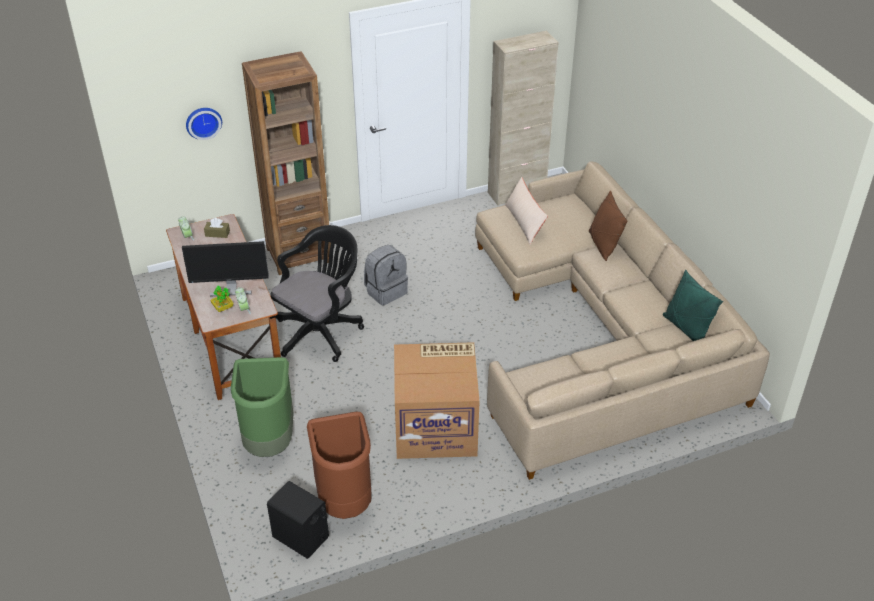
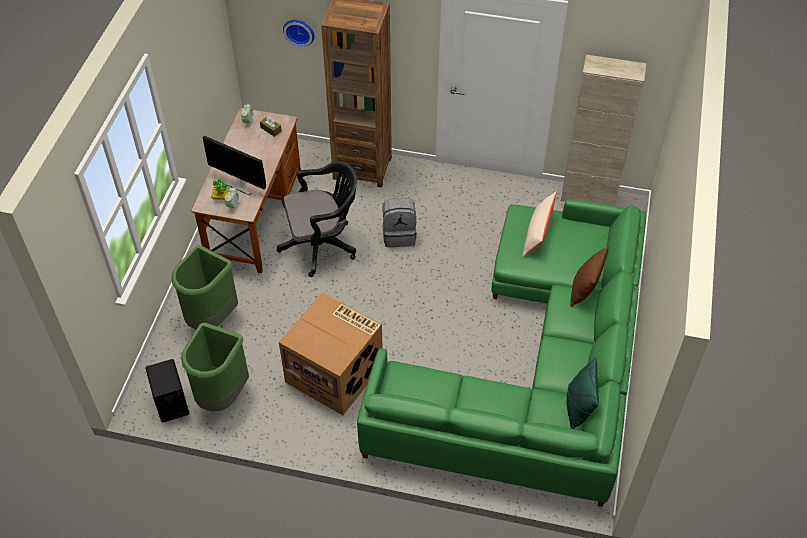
camera: 35 degrees right, 10 degrees up
(345, 502) = (222, 395): brown trash can -> green trash can
(601, 334) = (535, 368): beige sofa -> green sofa

